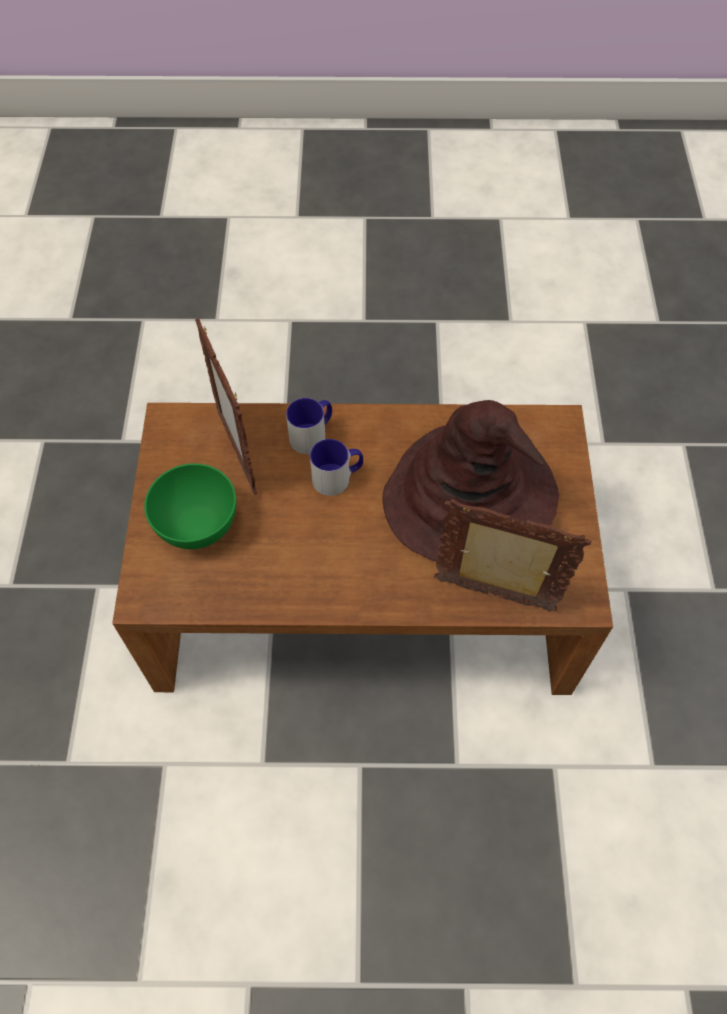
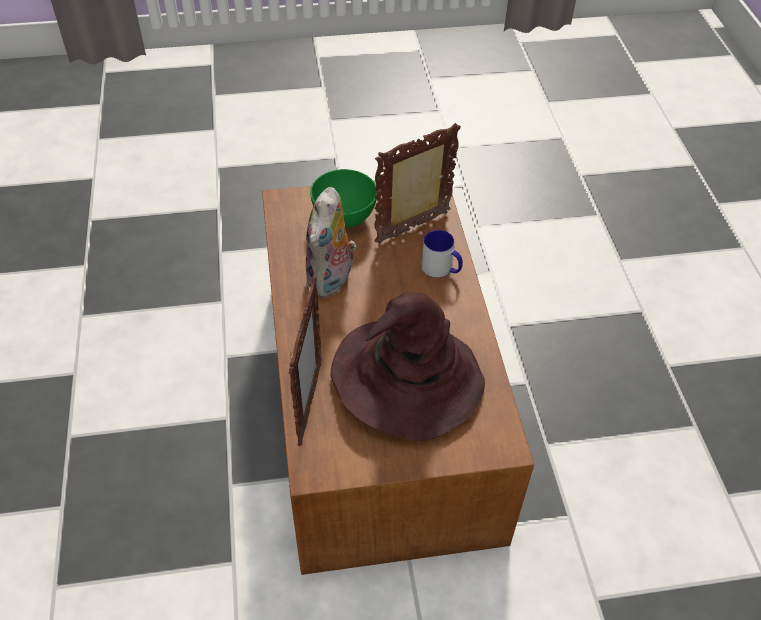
camera: 80 degrees right, 10 degrees down
(307, 552) = (331, 280): none -> plush toy
(338, 477) = (404, 290): mug -> none

